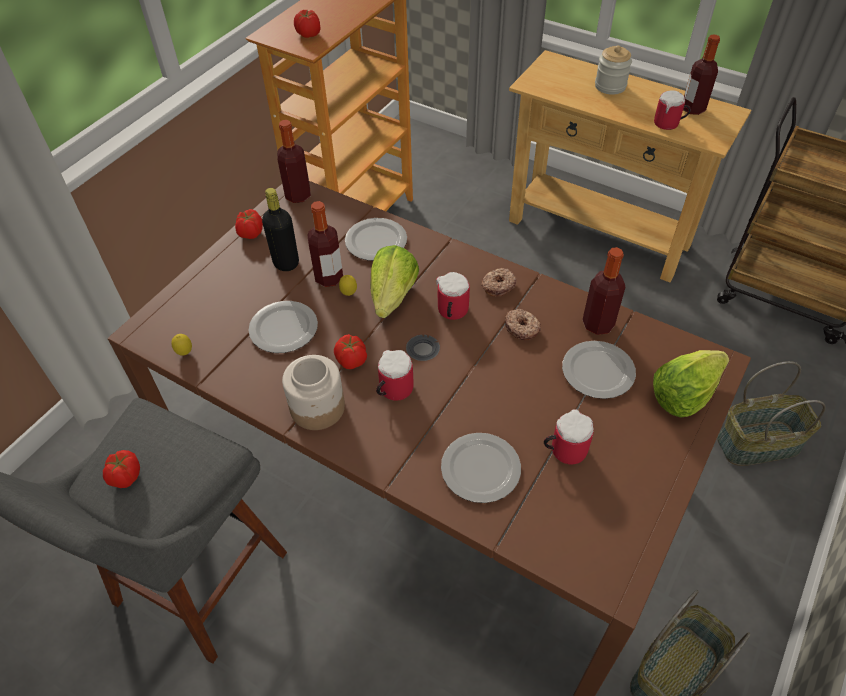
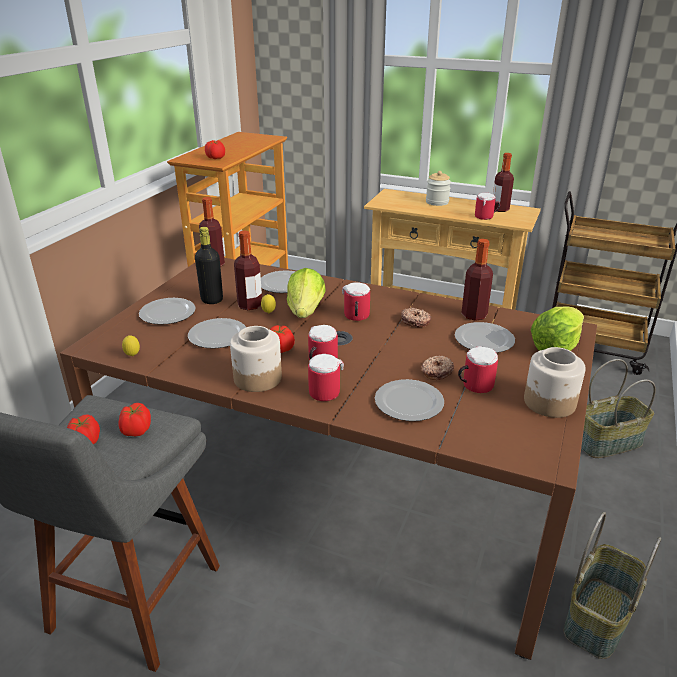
camera: 10 degrees left, 20 degrees down
(232, 282) = (168, 313): none -> plate
(250, 233) = (178, 286): tomato -> tomato (136, 431)
(387, 436) = (323, 390): none -> mug
(498, 285) = (388, 300): donut -> donut (436, 372)
(646, 490) = (549, 403): none -> jar

